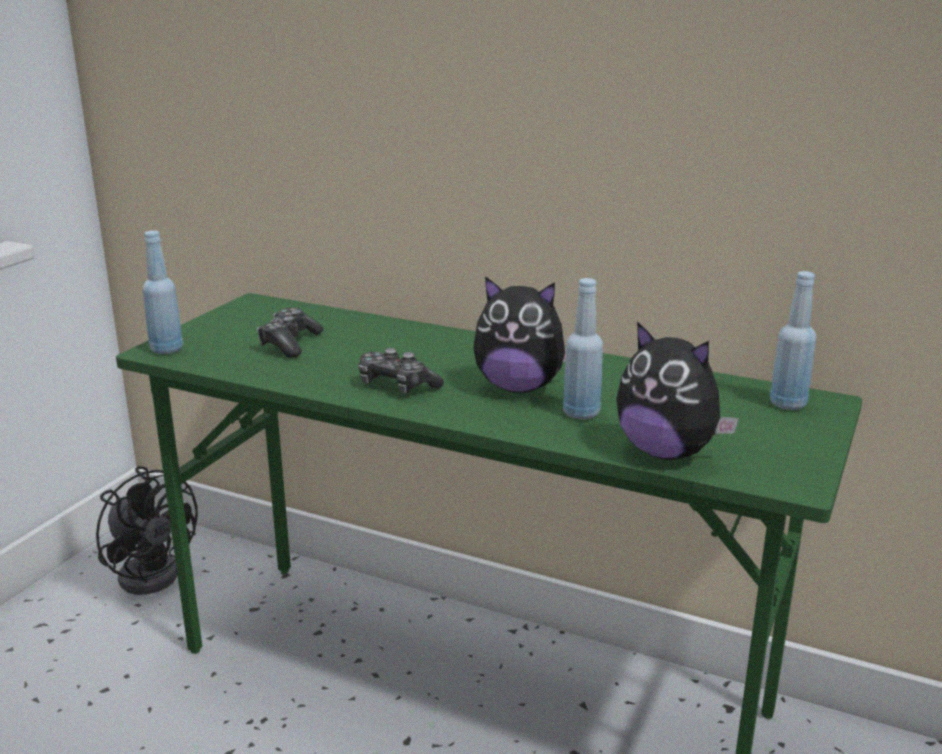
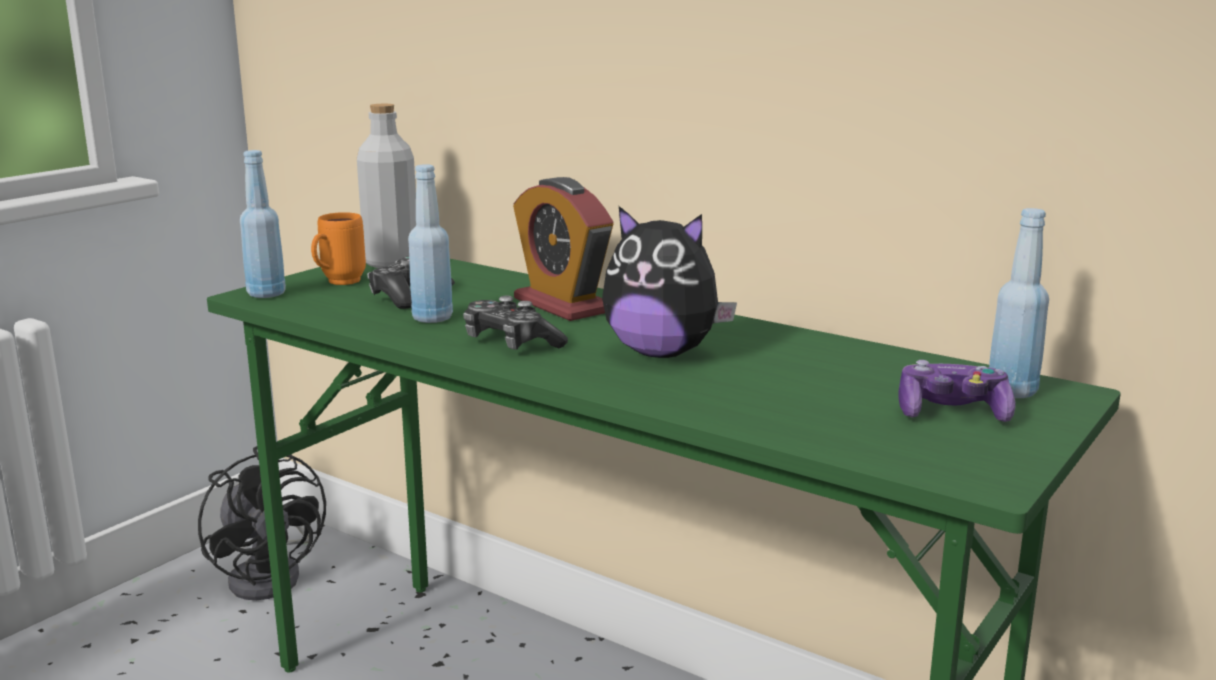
camera: 10 degrees right, 5 degrees down
(222, 334) = (337, 283): none -> orange mug
(257, 309) = (391, 262): none -> grey bottle
(420, 345) = (562, 305): none -> alarm clock
(581, 413) = (727, 384): blue bottle -> blue bottle (432, 318)
(667, 452) = (821, 432): plush toy -> none
(753, 426) = (952, 413): none -> game controller

